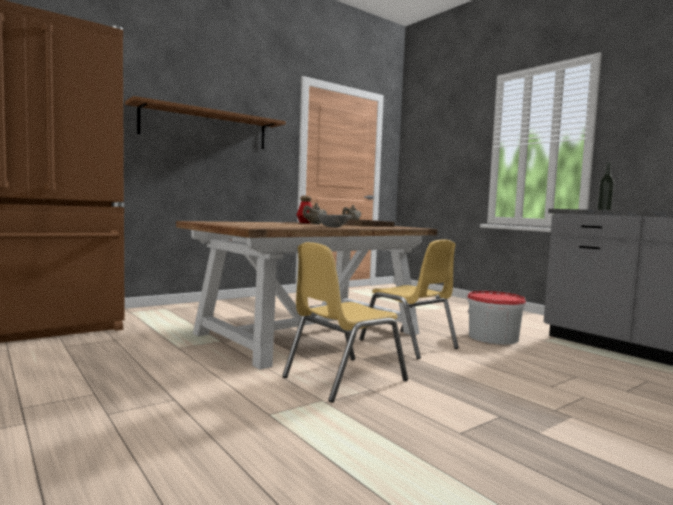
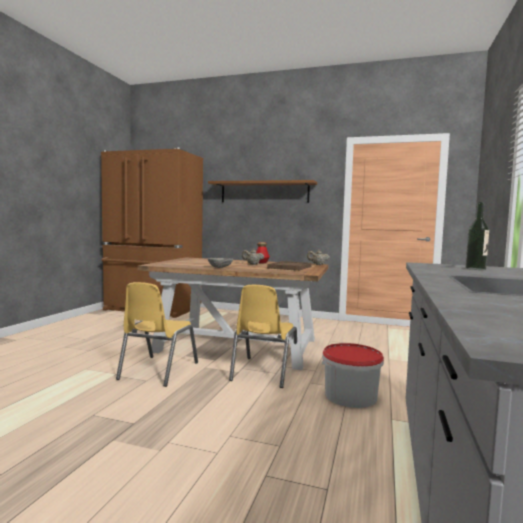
camera: 55 degrees right, 0 degrees up
(343, 378) = (158, 371): yellow chair -> yellow chair turned 90 degrees counterclockwise

